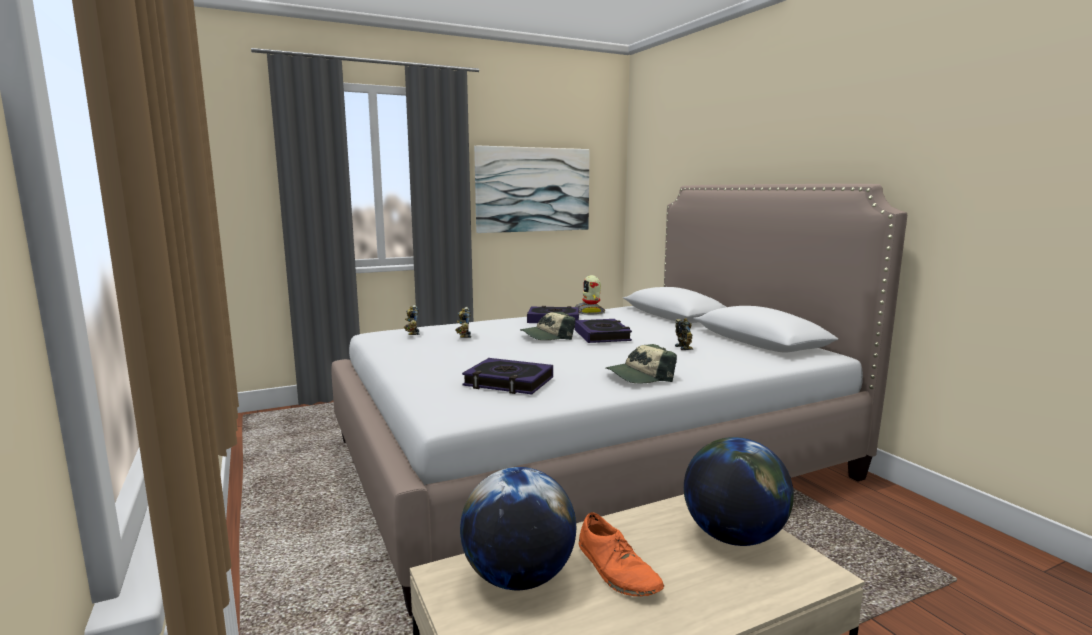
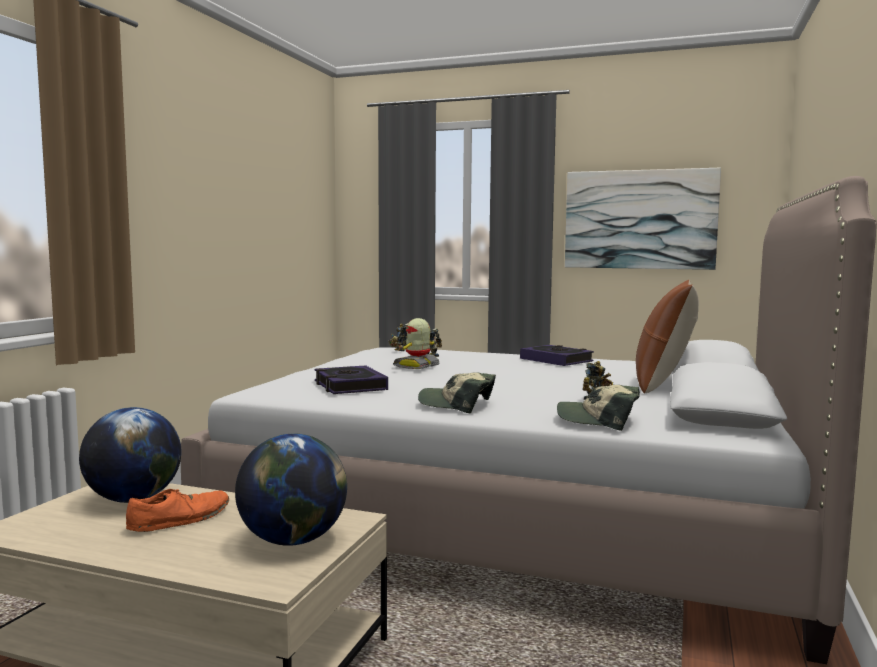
camera: 45 degrees right, 5 degrees down
(547, 336) = (495, 368): cap -> cap (598, 420)
(590, 311) = (622, 361): toy robot -> toy robot (417, 366)
(602, 335) = (548, 376): book -> none
(617, 570) = (180, 519): orange shoe -> orange shoe turned 150 degrees counterclockwise
(673, 326) = (663, 384): none -> brown pillow

